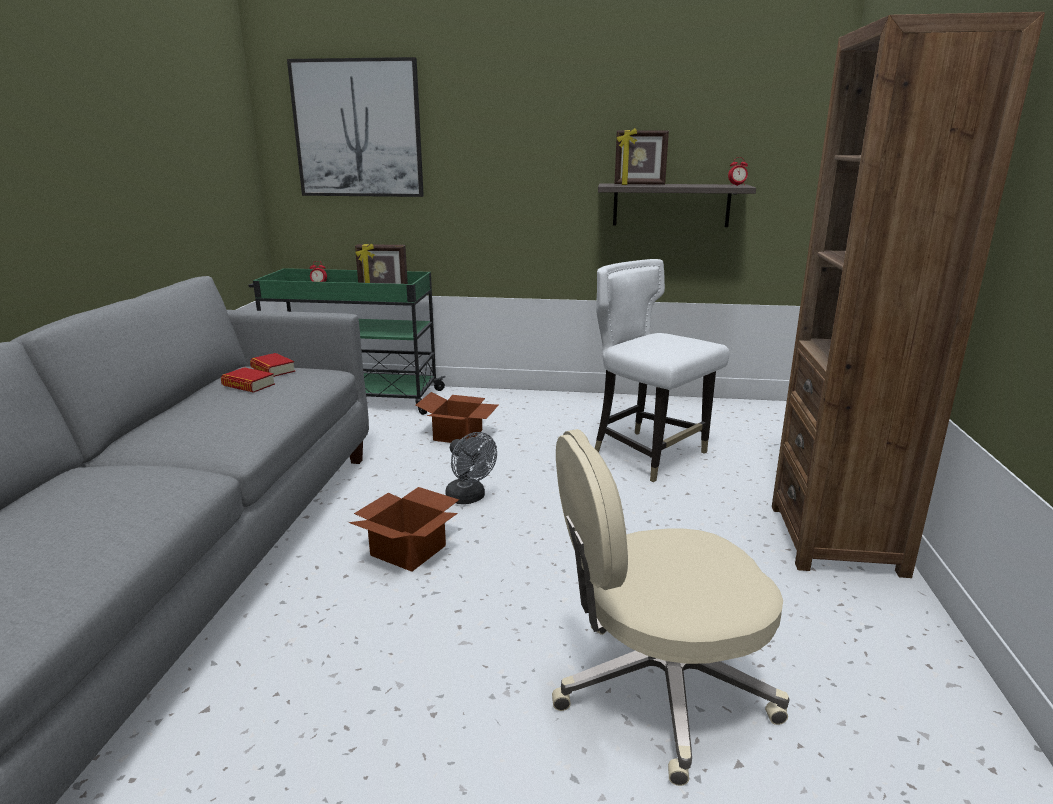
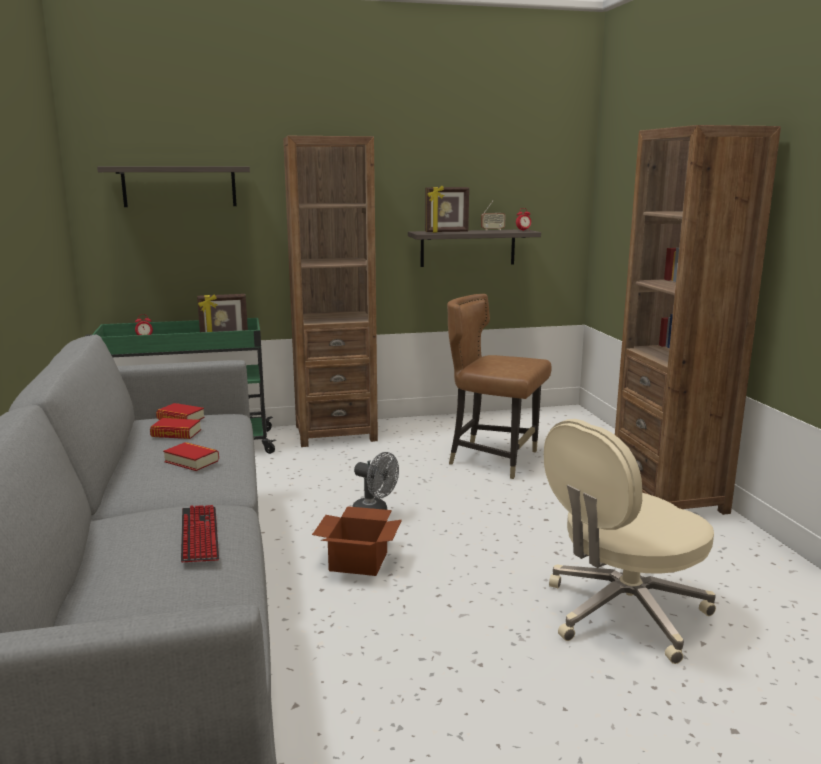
camera: 20 degrees left, 5 degrees down
(116, 504) = (199, 535): none -> keyboard
(223, 417) = (192, 461): none -> book
(358, 129) = (179, 186): picture -> shelf
(459, 435) = (320, 466): cardboard box -> none
(503, 401) = (335, 433): none -> brown bookcase
(648, 454) = (493, 459): white chair -> brown chair
(701, 184) = (492, 230): none -> radio

